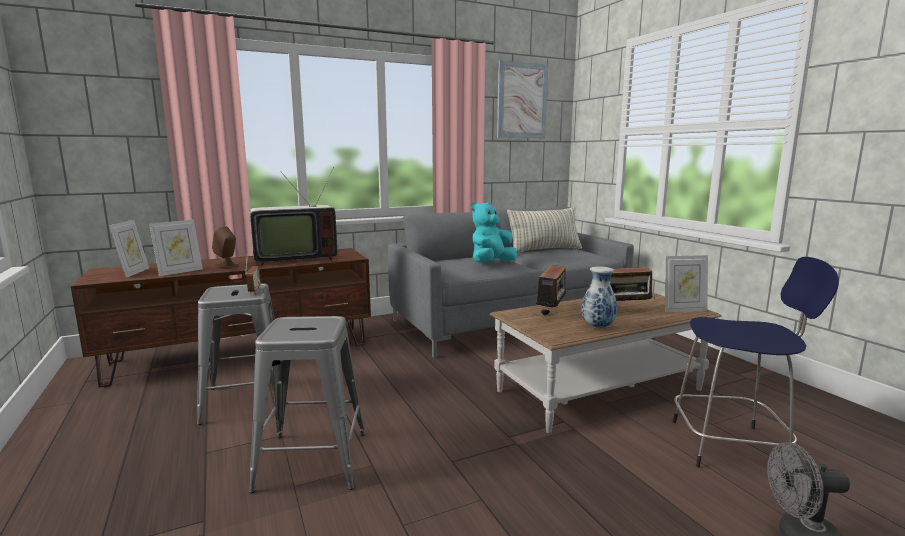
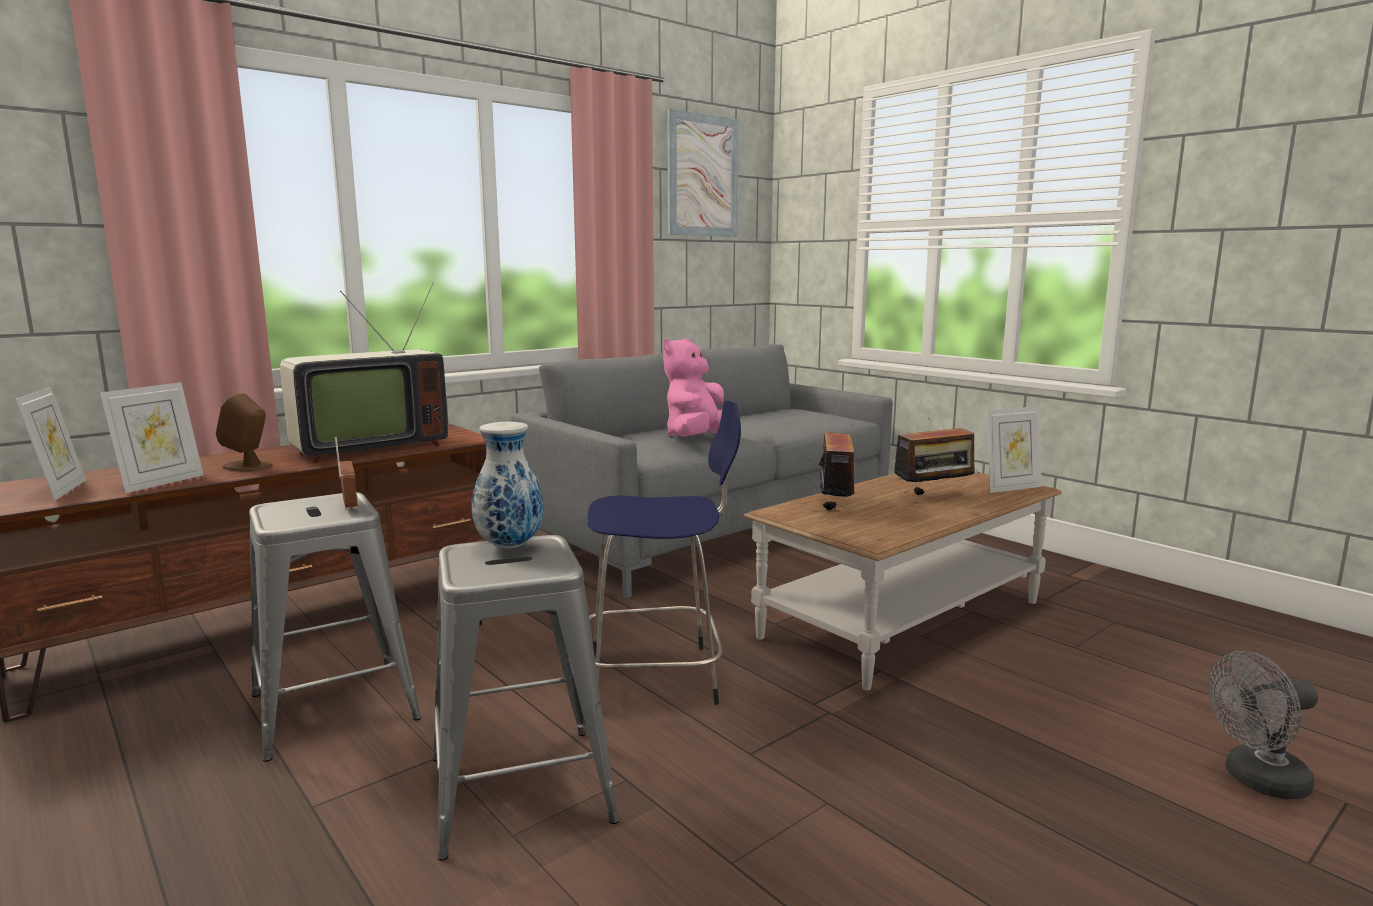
camera: 15 degrees left, 0 degrees up
(491, 264) = (697, 438): turquoise plush toy -> pink plush toy
(544, 250) = (758, 414): pillow -> none
(597, 327) = (918, 521): vase -> vase (509, 545)
(732, 446) = (1115, 674): blue stool -> blue stool (658, 677)

